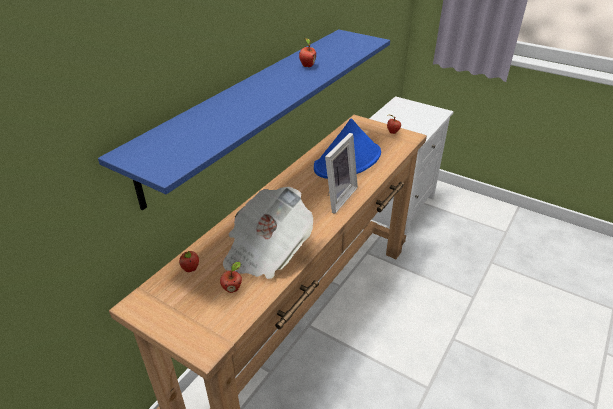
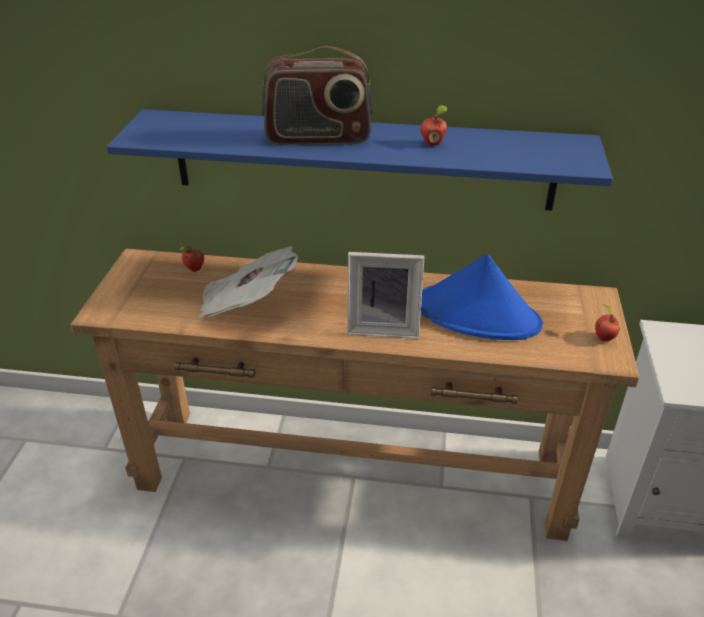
camera: 65 degrees right, 0 degrees up
(232, 288) = (179, 302): apple -> none
(259, 96) = (318, 138): none -> radio

